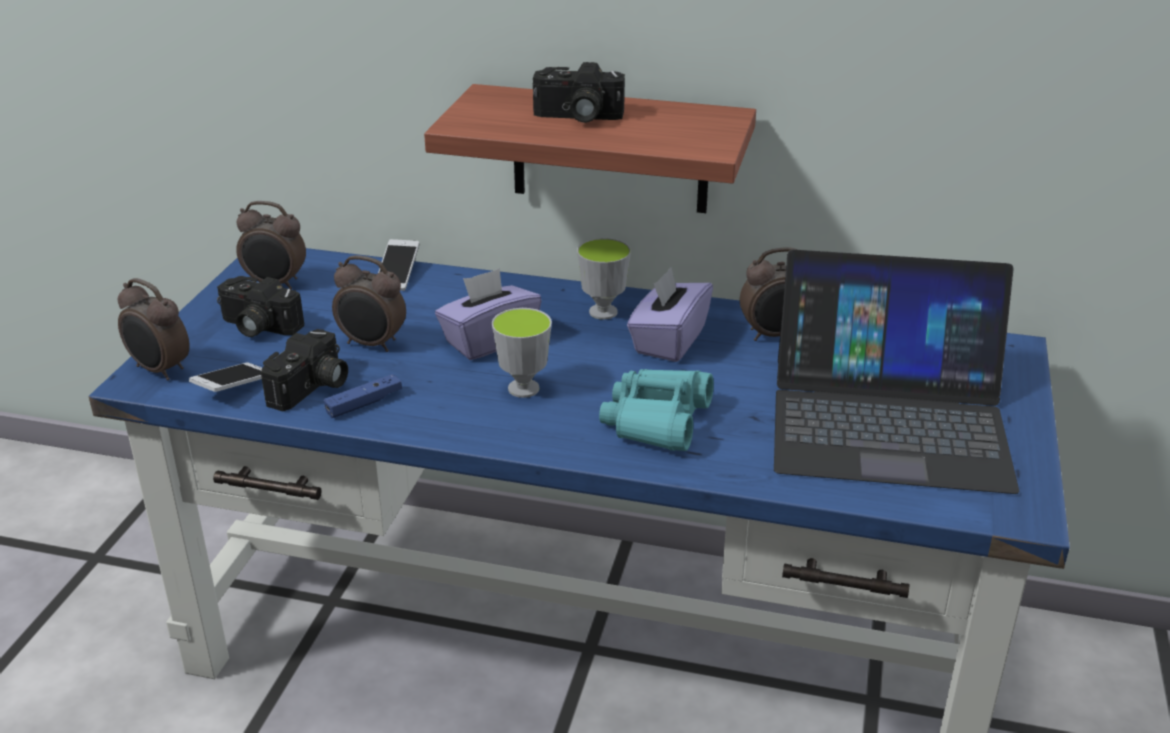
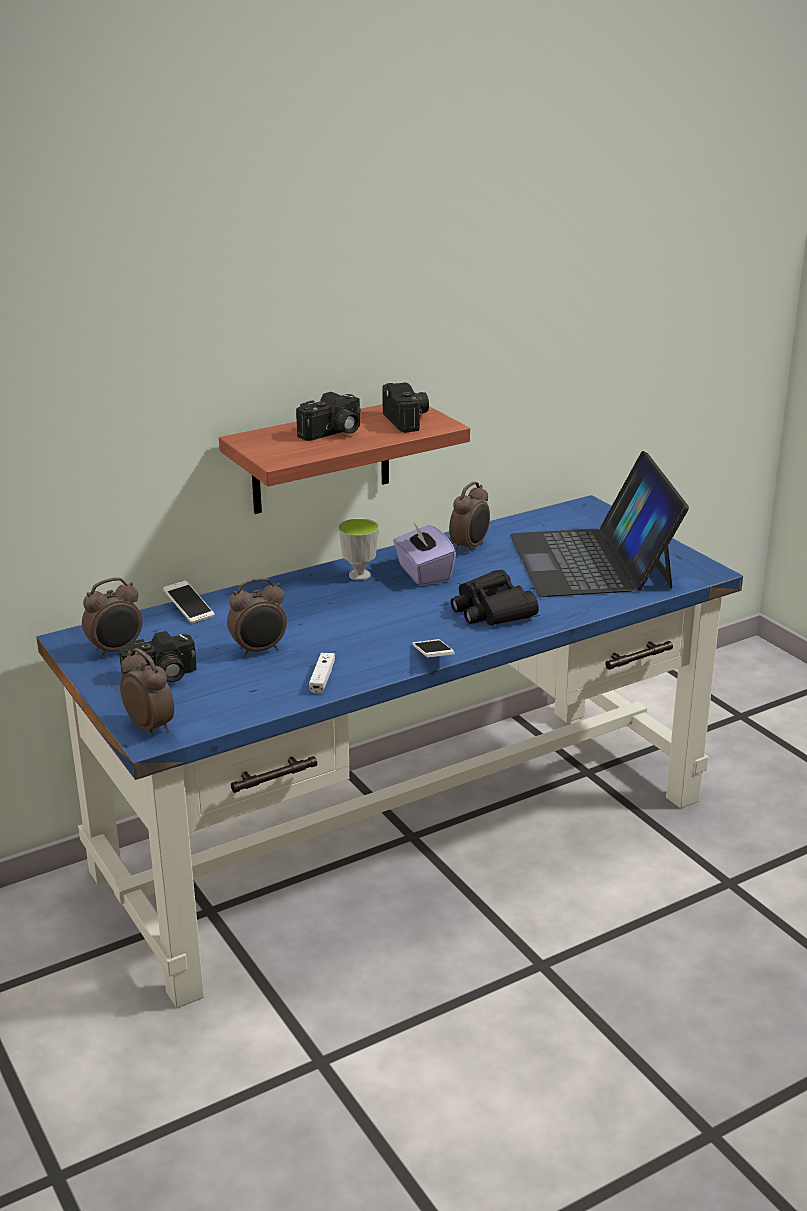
camera: 45 degrees left, 5 degrees down
(160, 370) = (151, 727): alarm clock -> alarm clock turned 120 degrees counterclockwise
(233, 387) = (223, 710): phone -> phone (433, 657)
(312, 389) = (274, 687): camera -> camera (408, 420)
(364, 403) = (322, 678): blue game controller -> white game controller
(489, 341) = (325, 617): purple tissue box -> none
(523, 389) = (395, 630): cup -> none
(656, 420) = (491, 611): turquoise binoculars -> black binoculars
(888, 420) = (592, 561): laptop -> laptop turned 120 degrees clockwise

